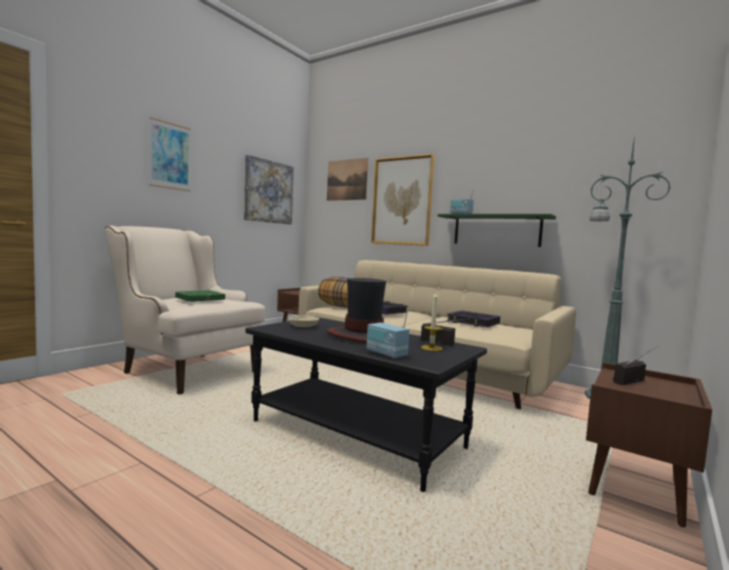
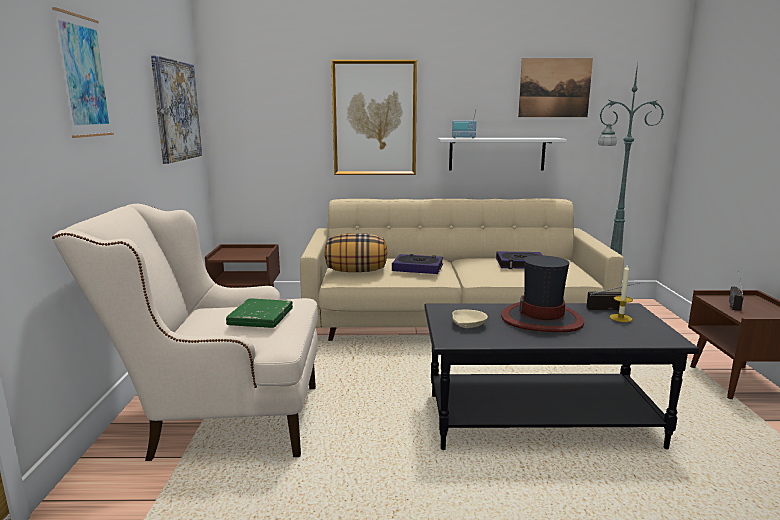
camera: 35 degrees left, 10 degrees up
(347, 180) = (282, 86): picture -> picture (554, 88)
(386, 354) = (623, 339): radio -> none
(496, 230) = (497, 154): green shelf -> white shelf

